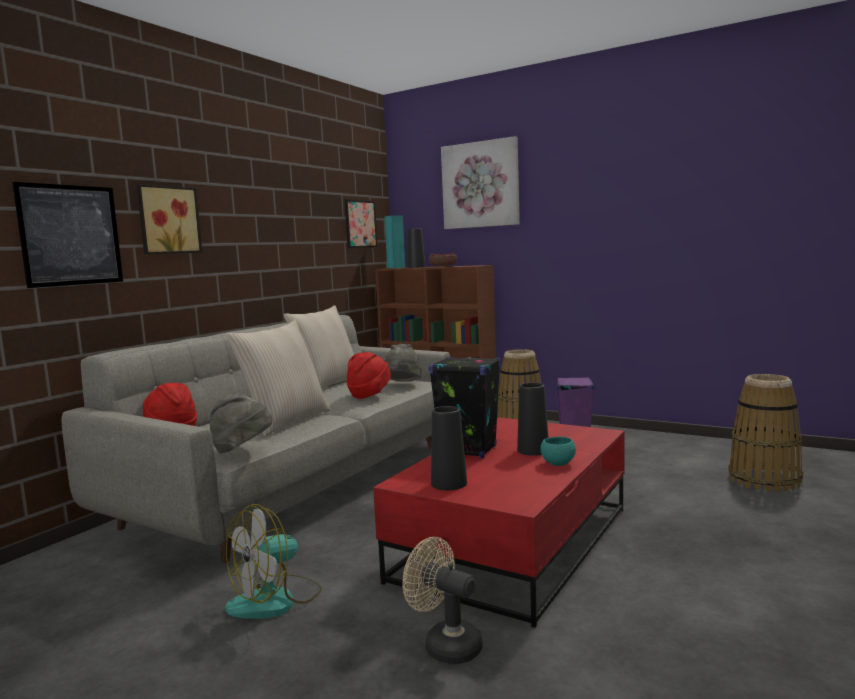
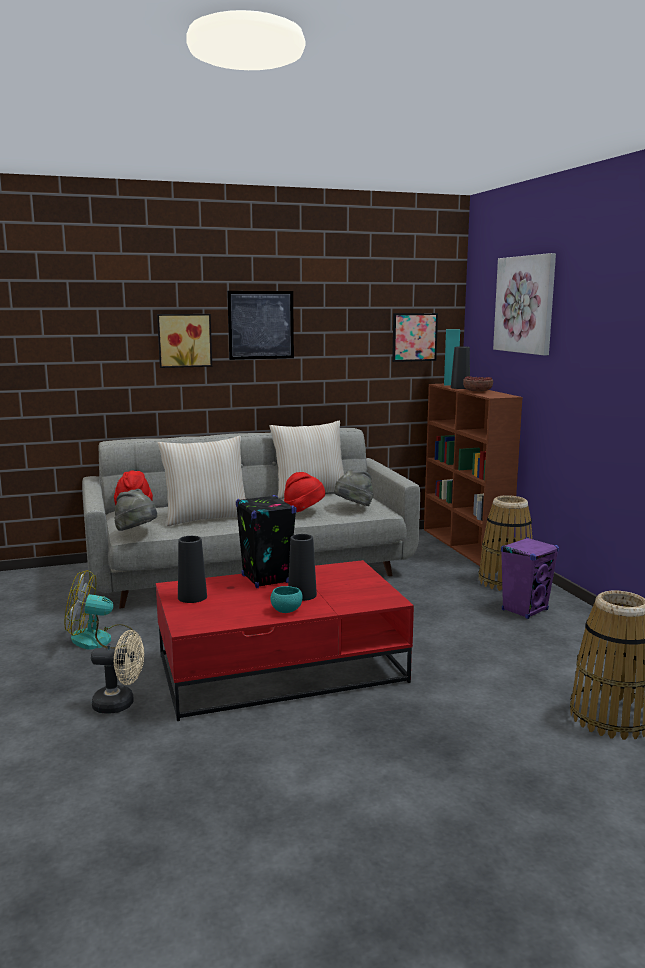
camera: 40 degrees right, 5 degrees up
(71, 235) = (102, 353): picture -> picture (261, 325)
(445, 645) = (120, 704): beige fan -> beige fan turned 105 degrees clockwise

